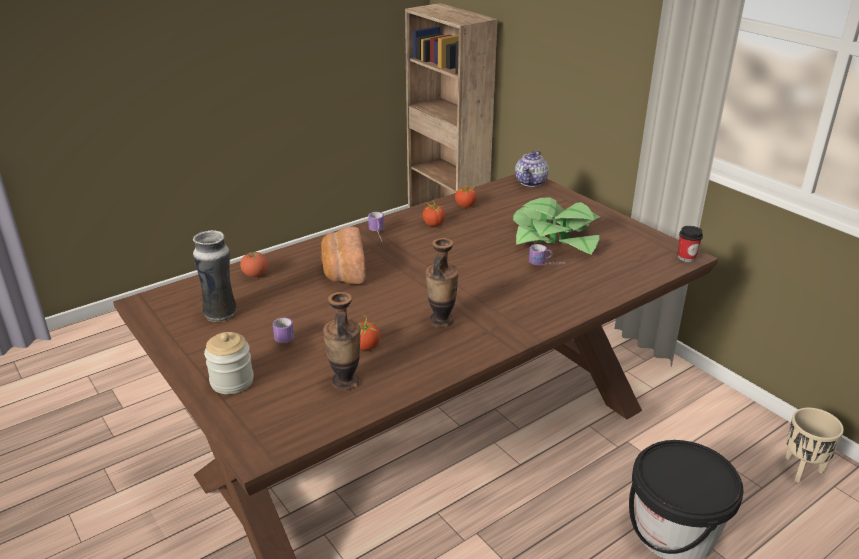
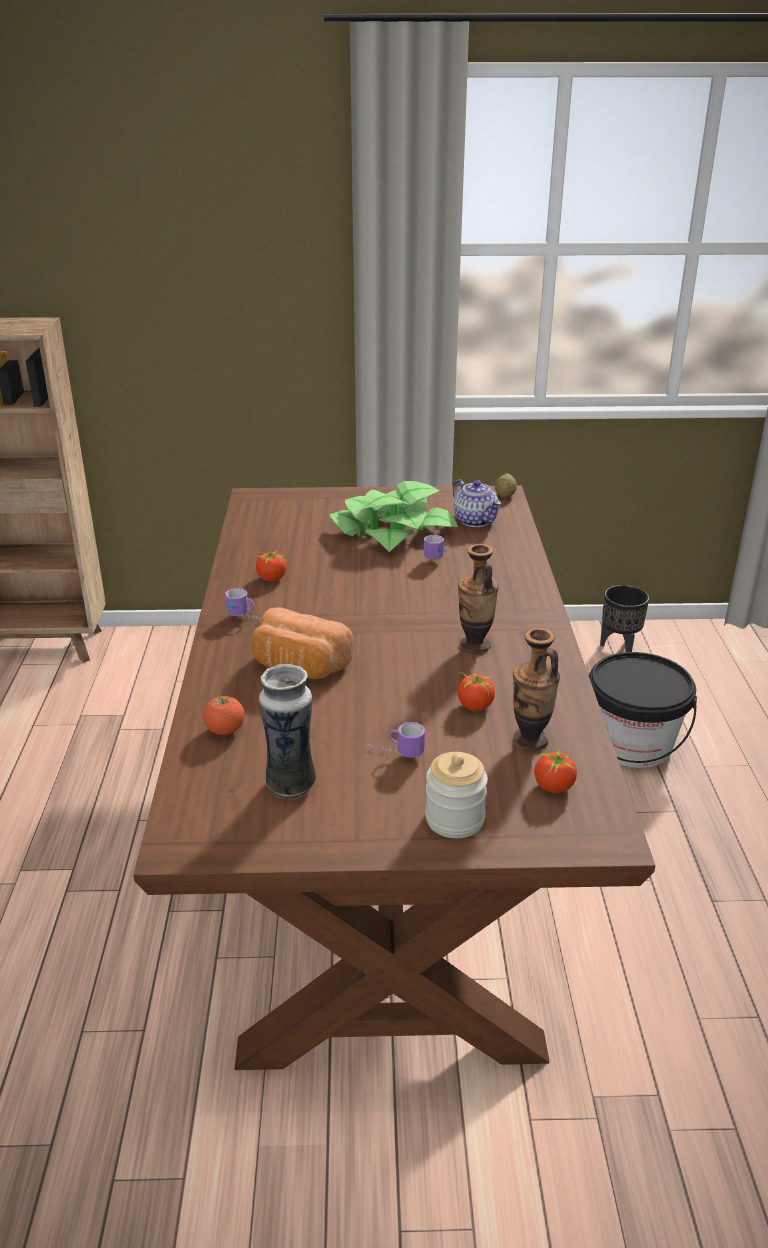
camera: 55 degrees left, 0 degrees up
(465, 205) = (258, 547): tomato -> tomato (553, 786)
(531, 182) = (263, 497): teapot -> teapot (475, 520)
(686, 258) = (505, 495): cup -> potato
(802, 470) = (620, 646): beige planter -> black planter

